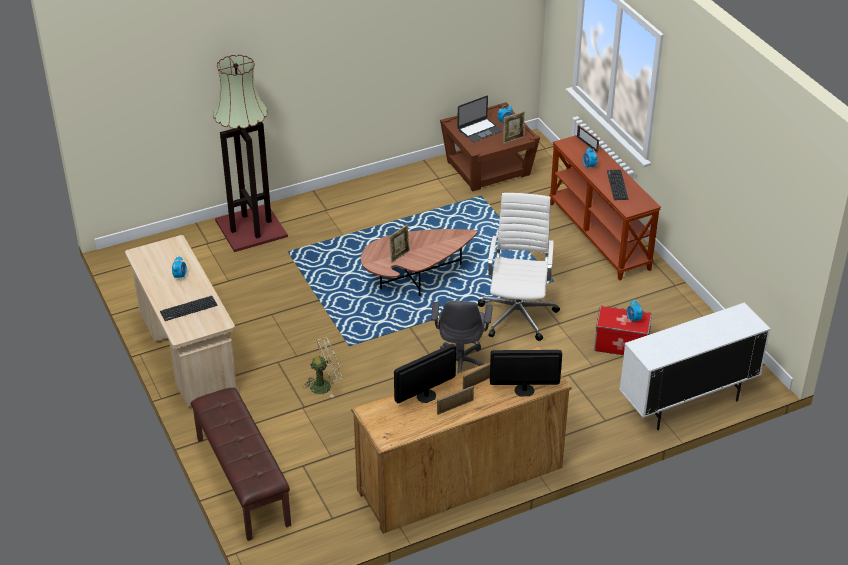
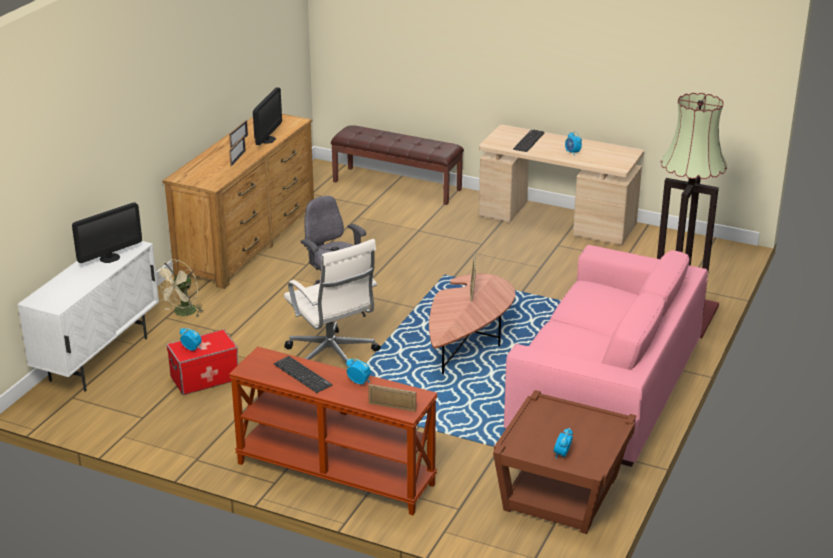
camera: 140 degrees right, 10 degrees down
(325, 385) = (423, 247): beige fan -> beige fan (182, 313)
(375, 207) = (605, 386): none -> pink sofa
(479, 130) = (575, 429): laptop -> none
(513, 139) = (521, 437): picture frame -> none
(524, 390) = (197, 166): monitor -> monitor (110, 258)

